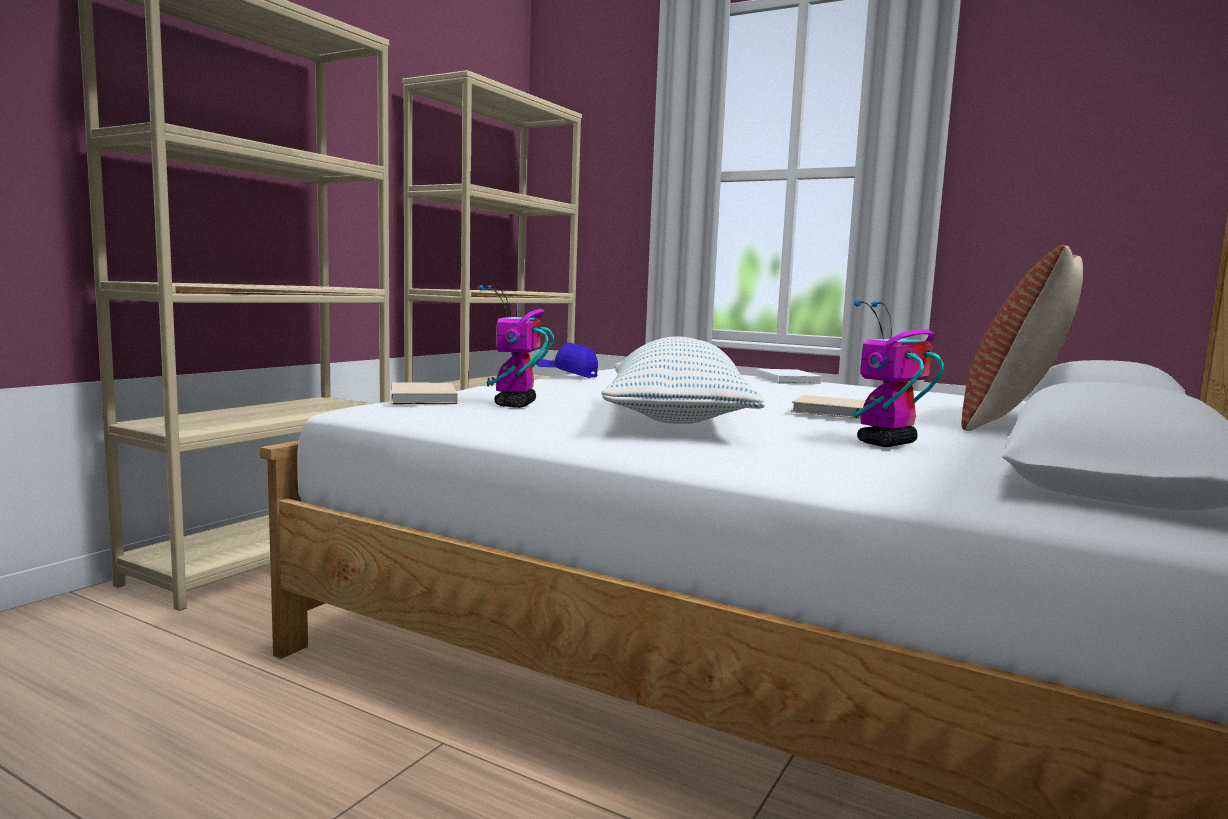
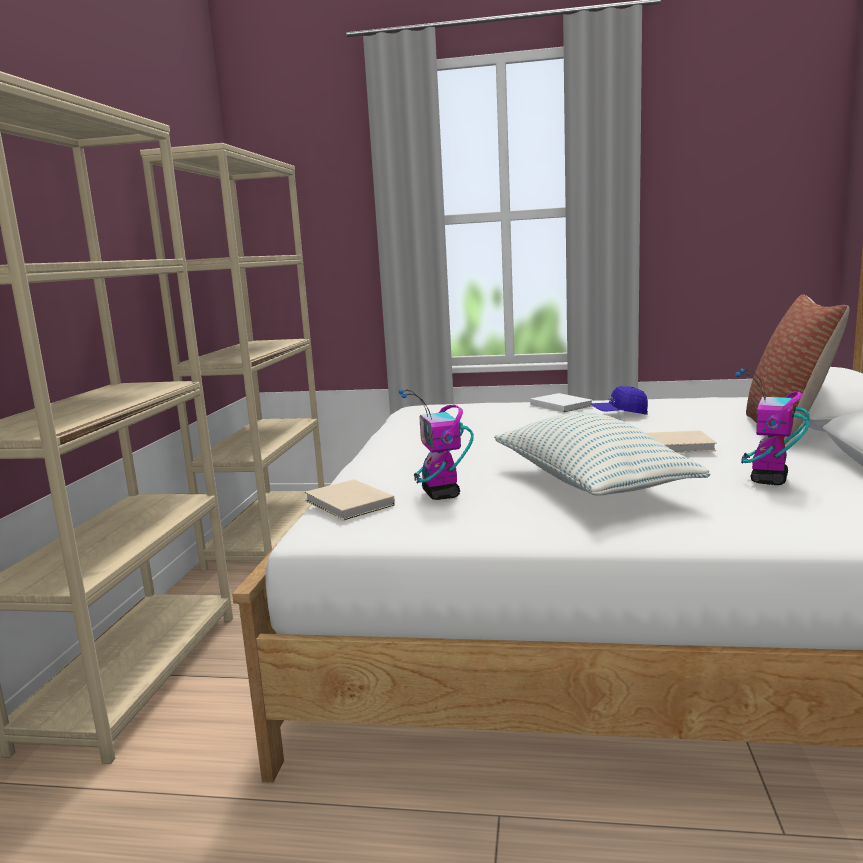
camera: 20 degrees left, 5 degrees up
(567, 375) = (394, 437): blue cap -> blue cap (619, 414)

